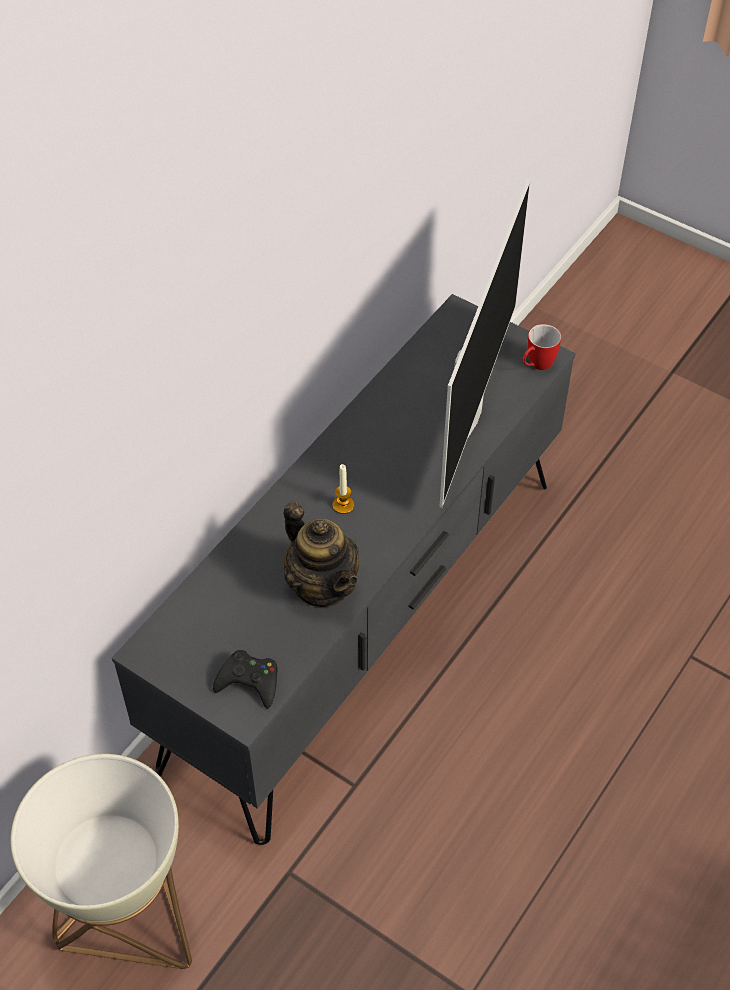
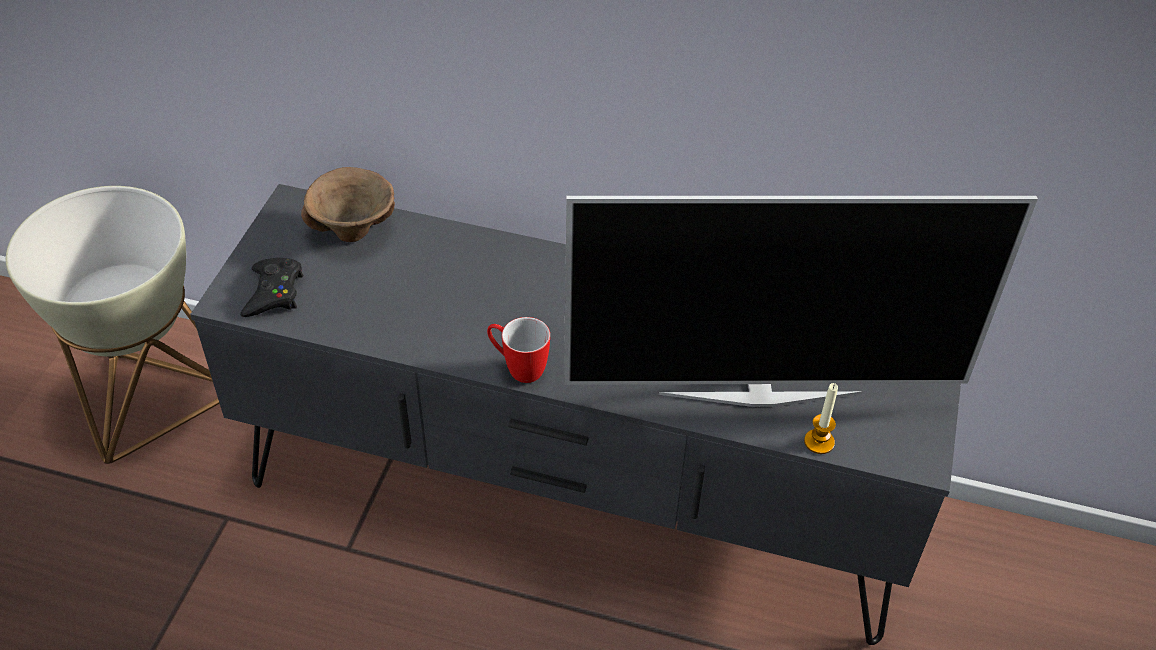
camera: 70 degrees right, 5 degrees down
(201, 614) = (352, 232): none -> brown bowl
(322, 585) = (425, 319): teapot -> none
(343, 505) = (551, 308): candle -> candle (819, 442)
(536, 366) = (893, 449): mug -> mug (518, 368)

